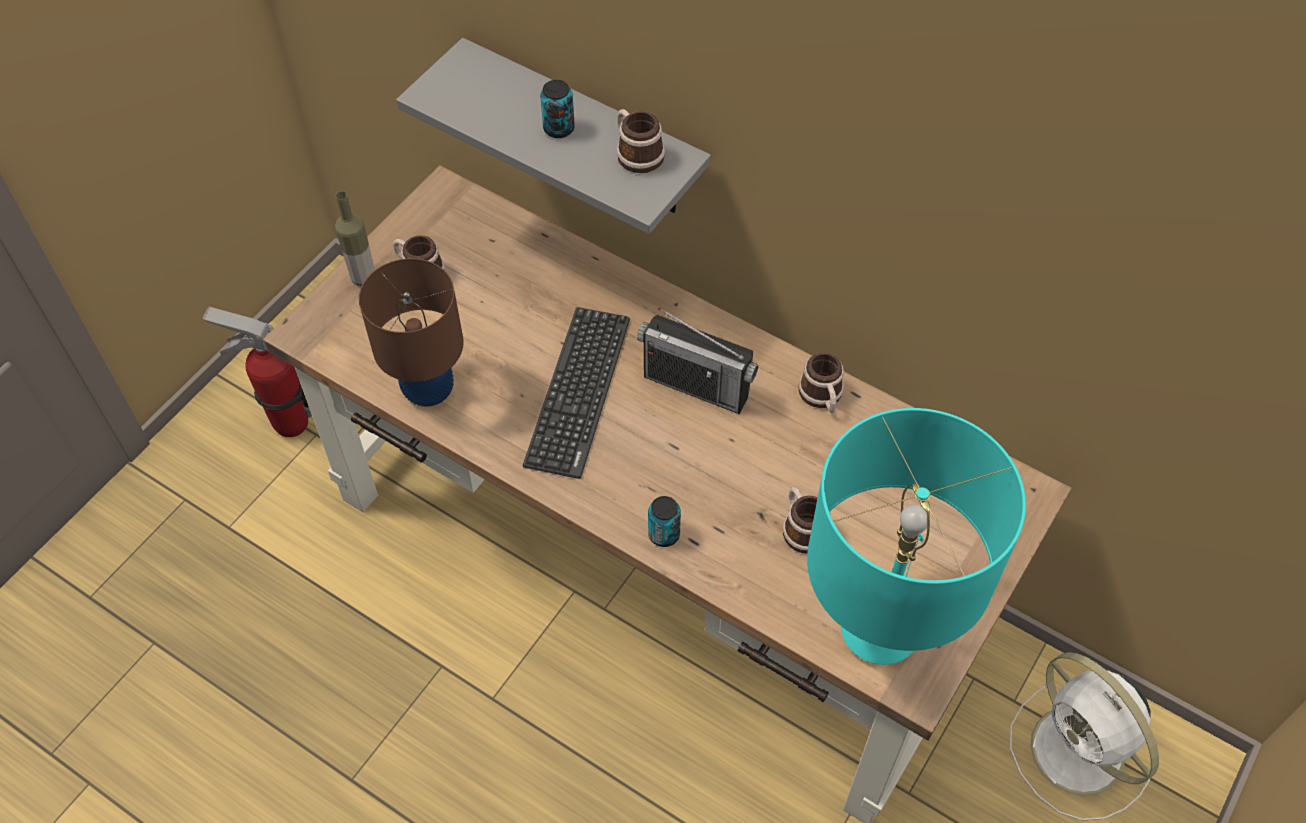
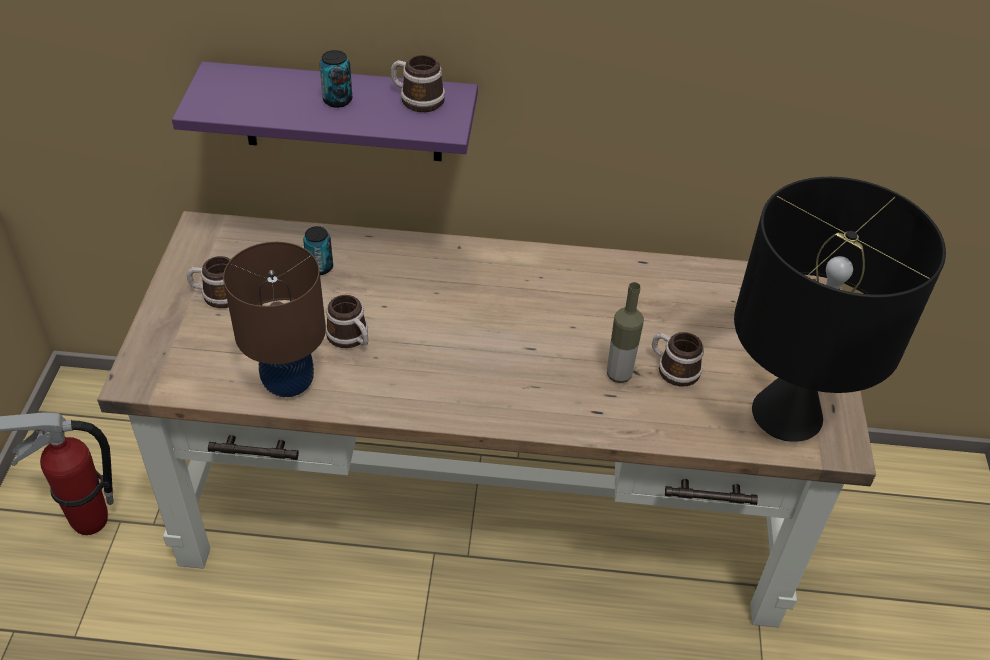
camera: 30 degrees left, 10 degrees down
(363, 277) = (167, 317): bottle -> bottle (619, 374)
(578, 391) = (422, 336): keyboard -> none
(584, 131) = (342, 113): grey shelf -> purple shelf
(664, 534) = (569, 416): can -> can (320, 267)
(696, 386) = (517, 298): radio -> none
(822, 397) = (619, 272): mug -> mug (351, 338)
(878, 633) = (785, 420): turquoise table lamp -> black table lamp
(1080, 754) = (885, 503): white fan -> none

